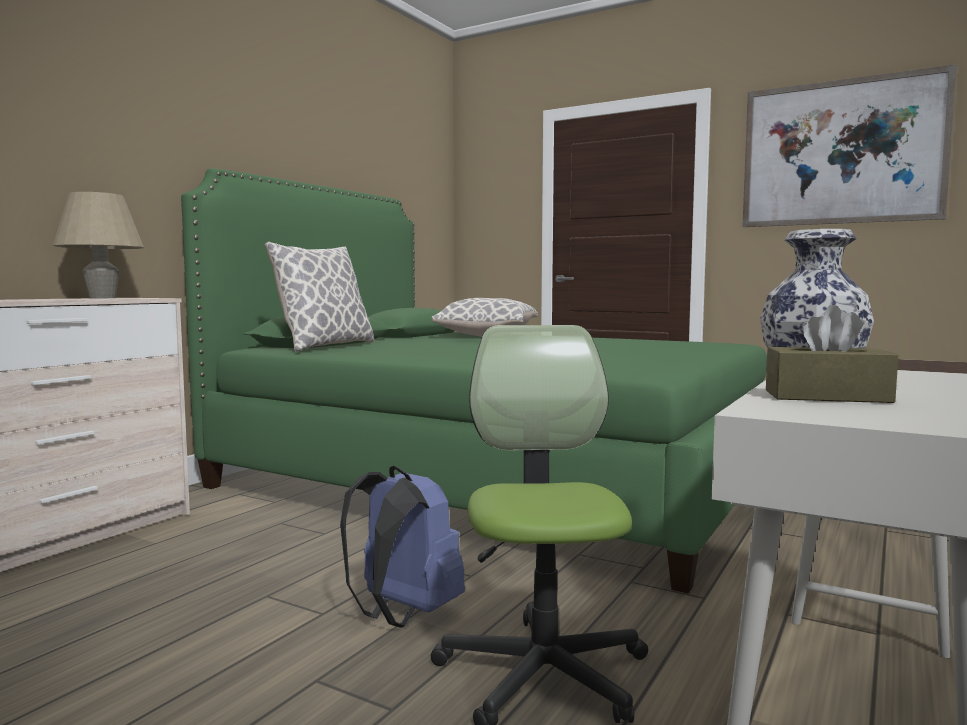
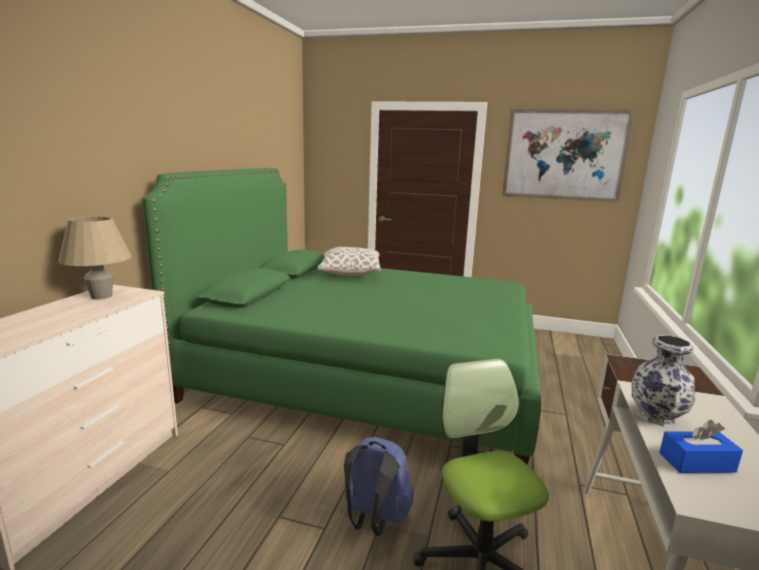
camera: 15 degrees left, 10 degrees up
(325, 346) = (258, 303): pillow -> none
(827, 396) = (696, 462): brown tissue box -> blue tissue box

